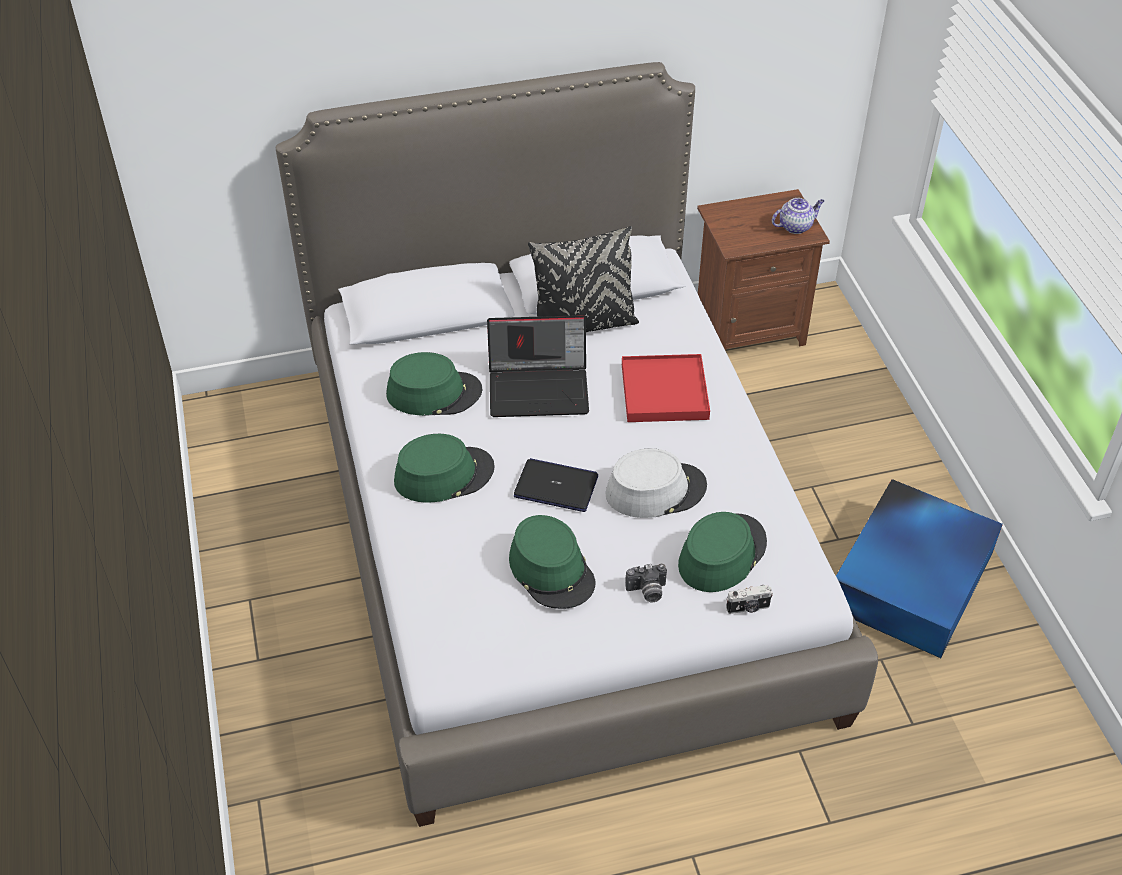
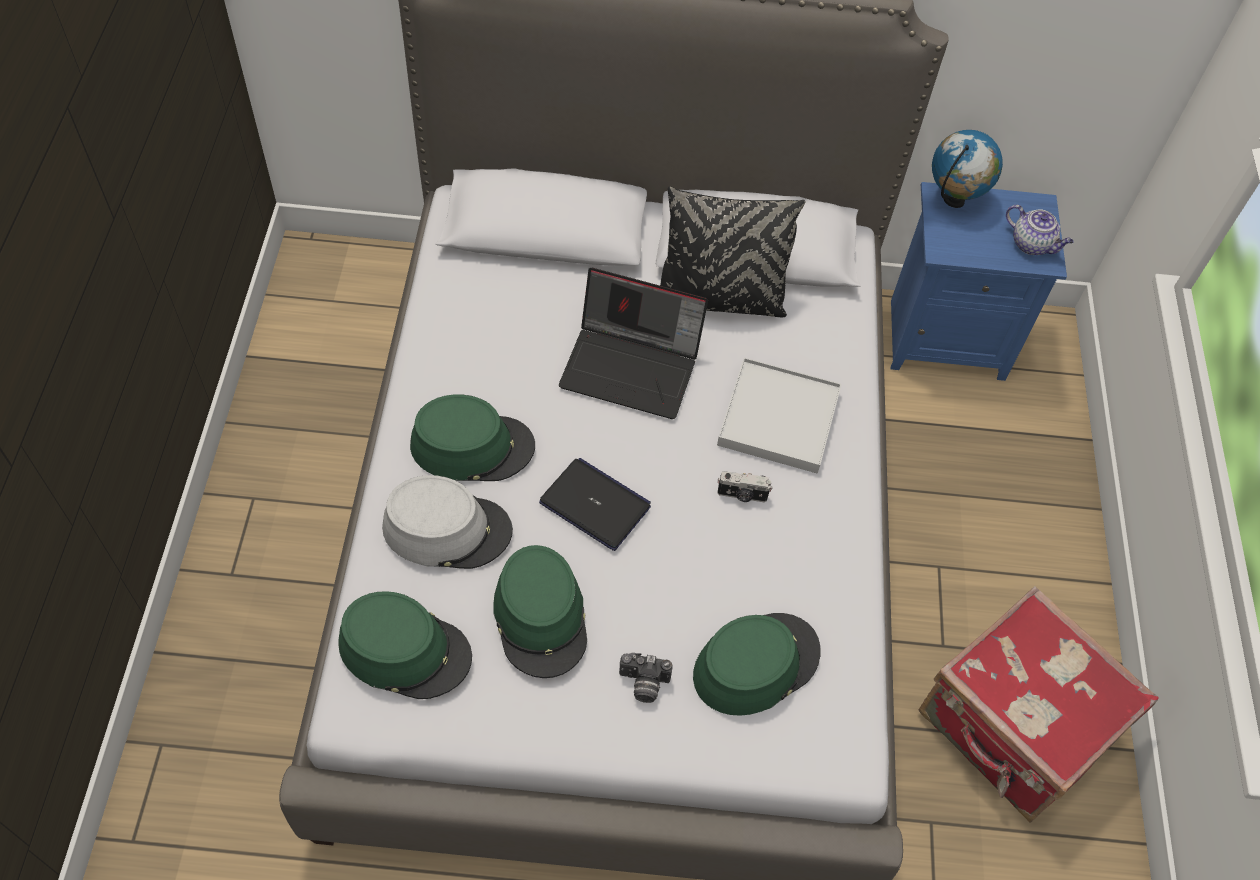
camera: 15 degrees right, 10 degrees up
(434, 393) = (508, 335): green hat -> green hat (405, 650)
(655, 490) = (712, 548): grey hat -> grey hat (447, 529)
(664, 392) = (778, 419): red tray -> white tray
(726, 212) = (953, 200): none -> globe
(748, 328) = (945, 338): brown nightstand -> blue nightstand
(748, 608) = (757, 751): camera -> camera (742, 495)
(796, 226) = (1032, 244): teapot -> teapot turned 45 degrees clockwise
(913, 578) = (1013, 729): blue storage box -> red suitcase

